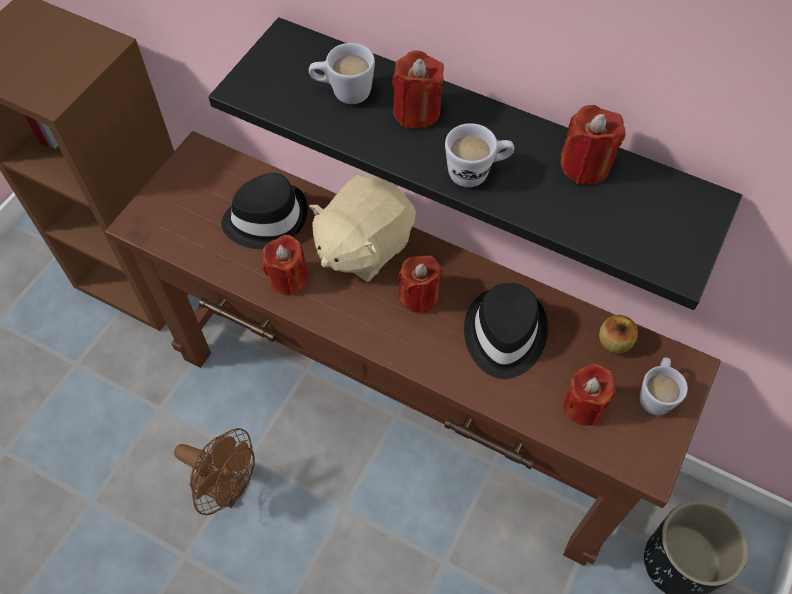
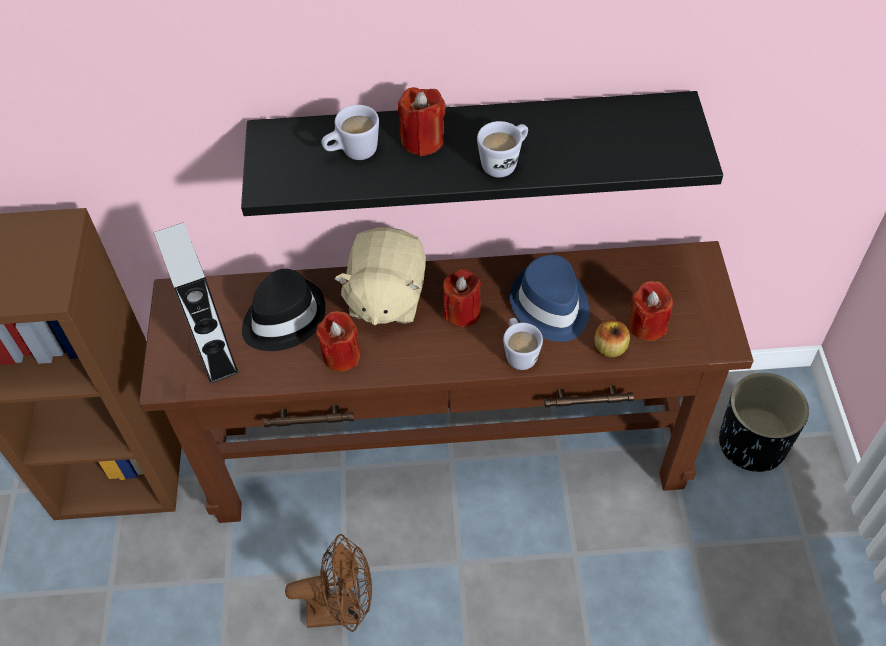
camera: 30 degrees left, 5 degrees down
(192, 217) = (214, 350): none -> grey speaker
(503, 334) = (550, 306): black hat -> blue hat
(585, 165) = (577, 121): red candle -> none
(614, 342) = (635, 268): apple -> apple (610, 348)
(655, 394) = (691, 289): white mug -> white mug (519, 353)

